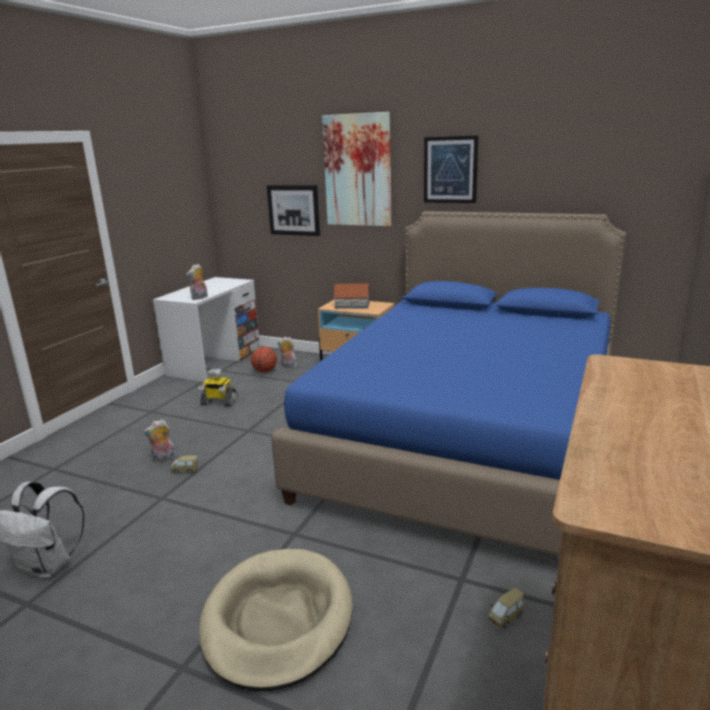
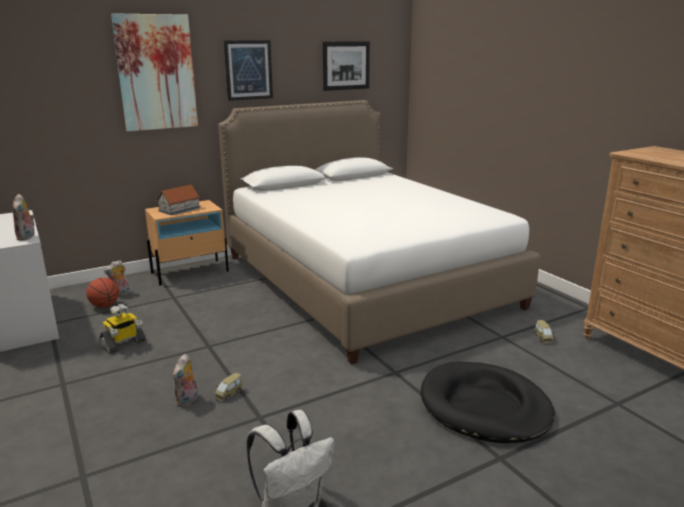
camera: 55 degrees left, 0 degrees up
(277, 620) = (484, 407): beige dog bed -> black dog bed
(293, 210) = (77, 120): picture -> picture (346, 65)
(467, 439) = (364, 280): blue bed -> white bed

